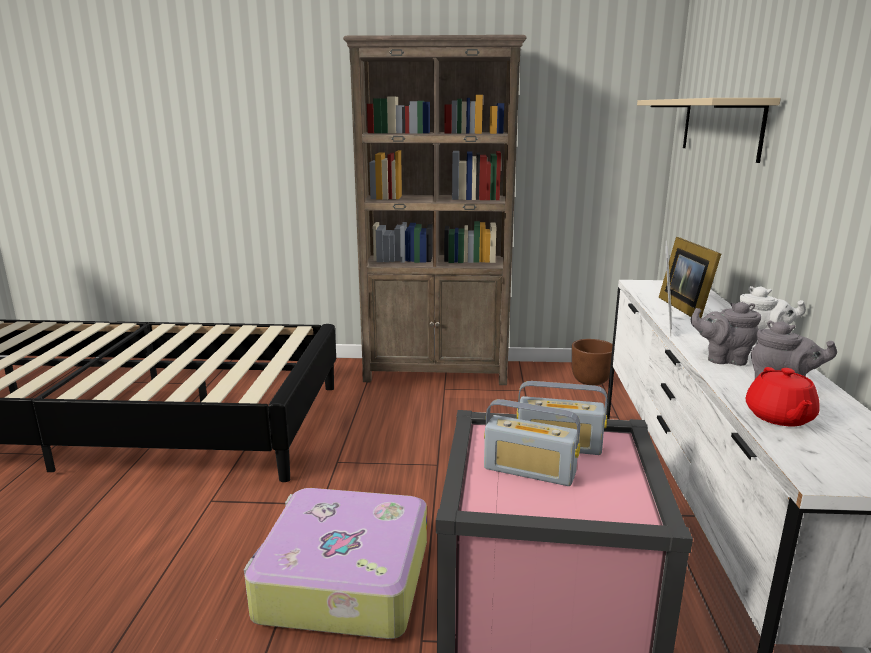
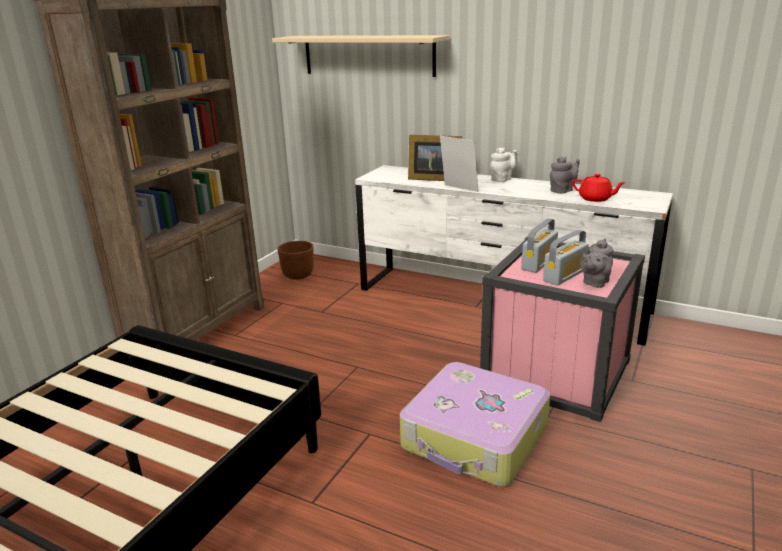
camera: 65 degrees left, 5 degrees up
(723, 359) = (521, 190): grey teapot -> grey teapot (594, 282)

